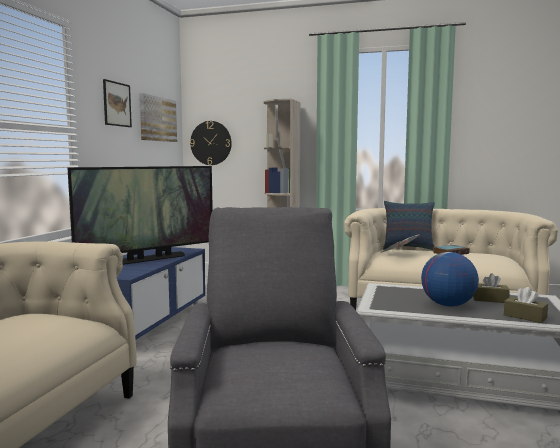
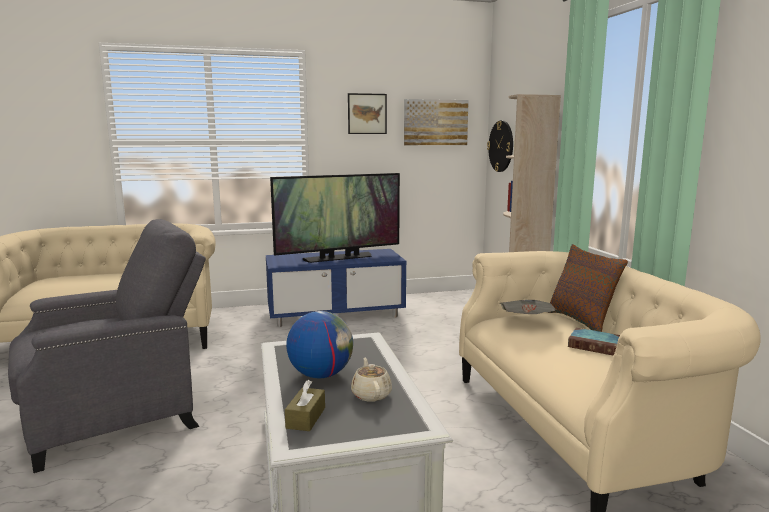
camera: 60 degrees right, 5 degrees up
(148, 259) = (338, 258): television -> television turned 45 degrees counterclockwise
(408, 248) = (580, 322): blue pillow -> brown pillow
(490, 299) = (371, 394): brown tissue box -> beige teapot

